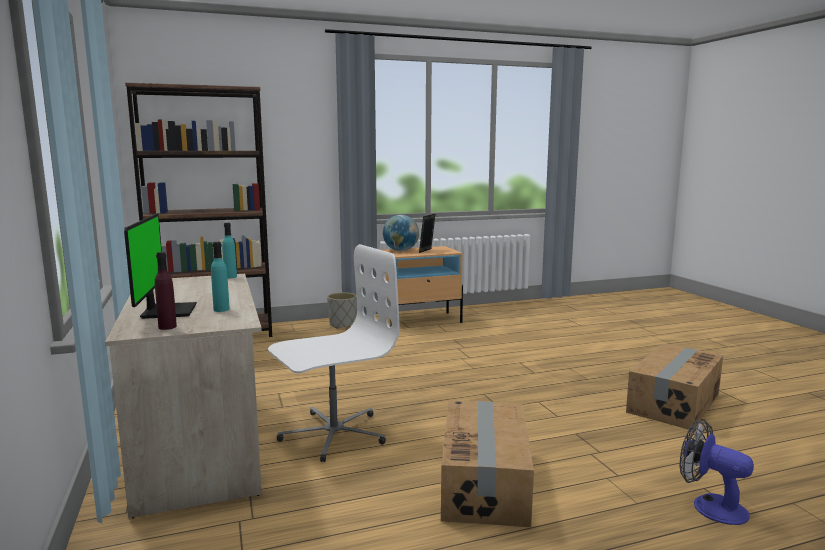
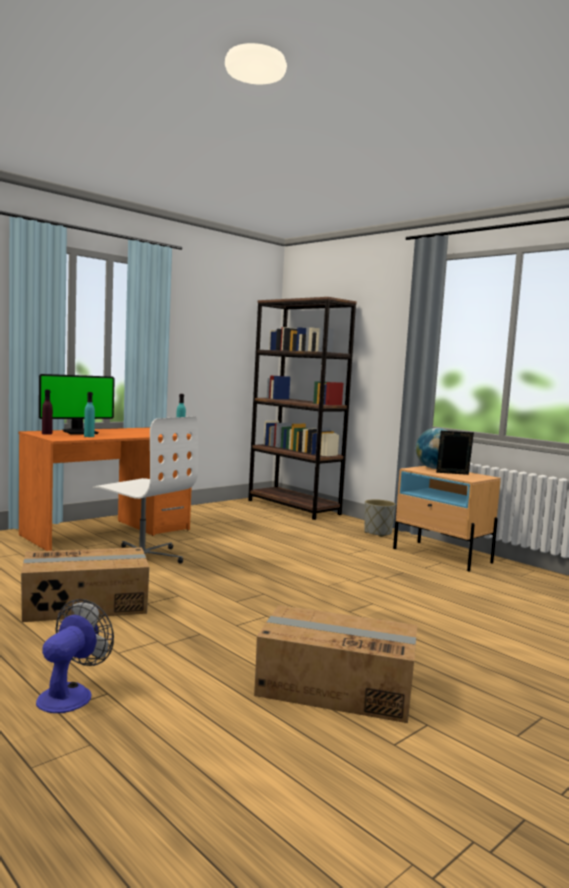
camera: 65 degrees right, 5 degrees down
(199, 444) = (108, 533): beige desk -> orange desk

